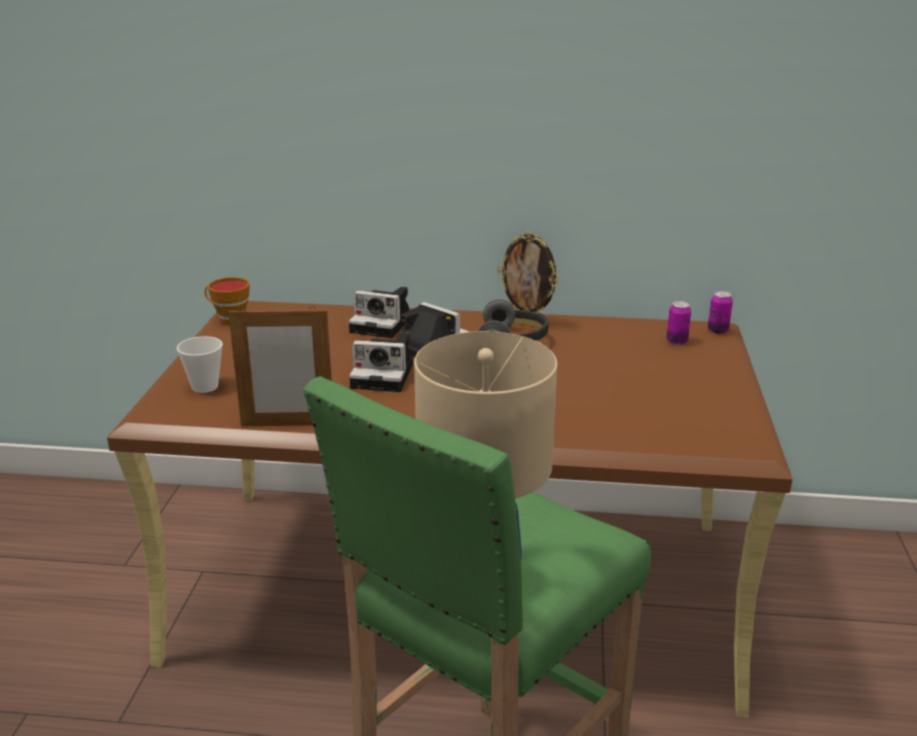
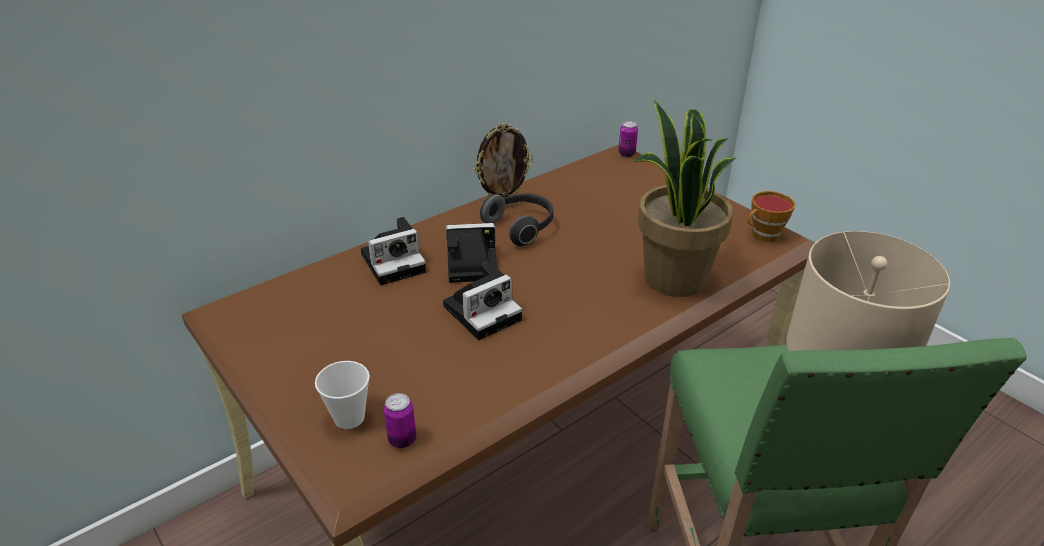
camera: 45 degrees left, 10 degrees up
(229, 320) = (237, 332): cup -> cup (763, 236)
(287, 425) = (493, 407): picture frame -> none
(571, 424) = (673, 278): none -> potted plant
(676, 341) = (619, 175): can -> can (402, 440)

